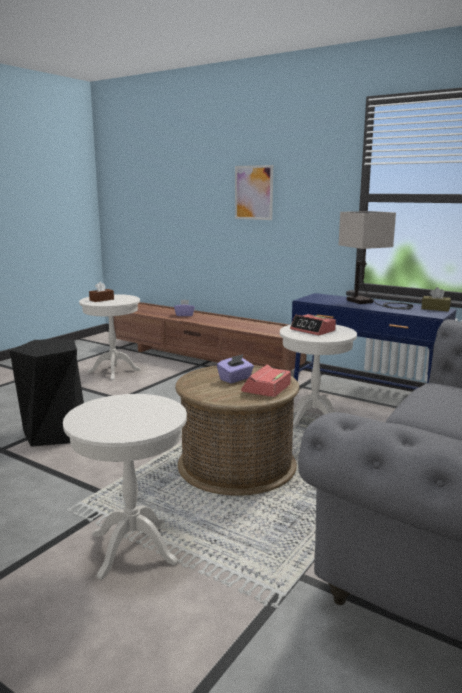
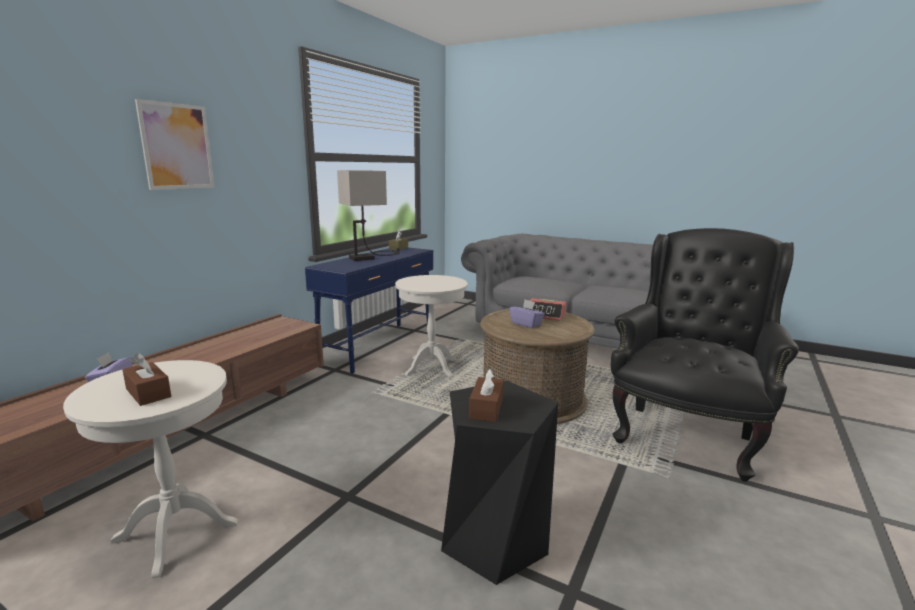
camera: 95 degrees left, 0 degrees up
(44, 344) = (486, 408): none -> brown tissue box
(133, 548) = (686, 433): white side table -> black armchair
(313, 330) = (429, 283): alarm clock -> none

